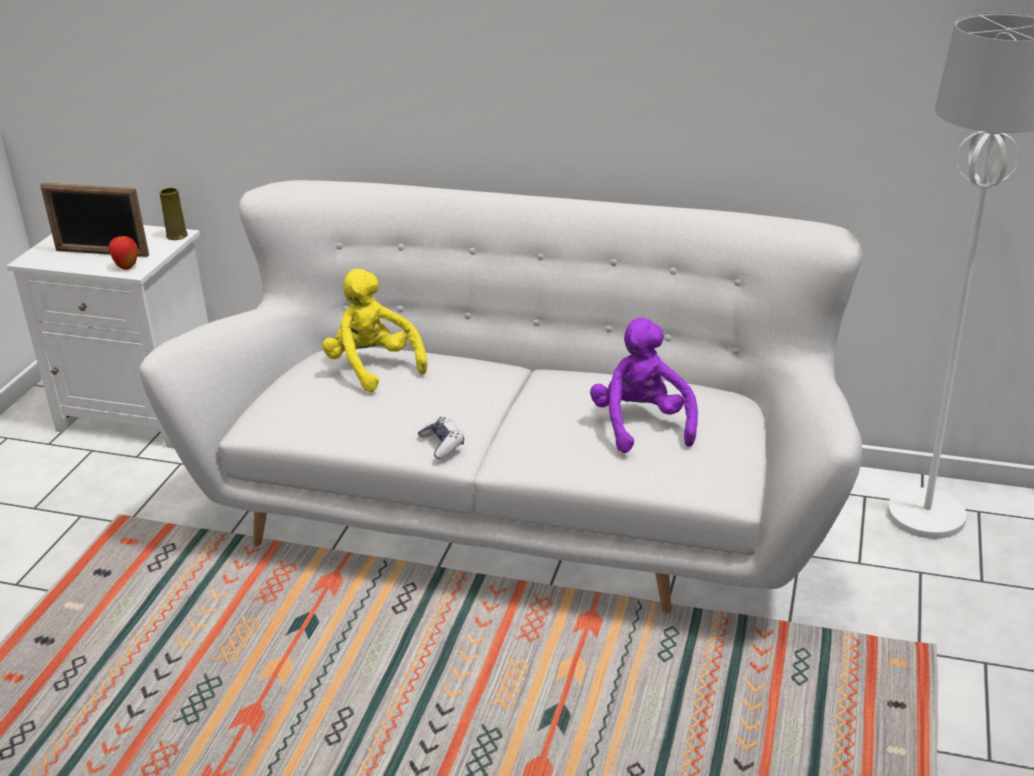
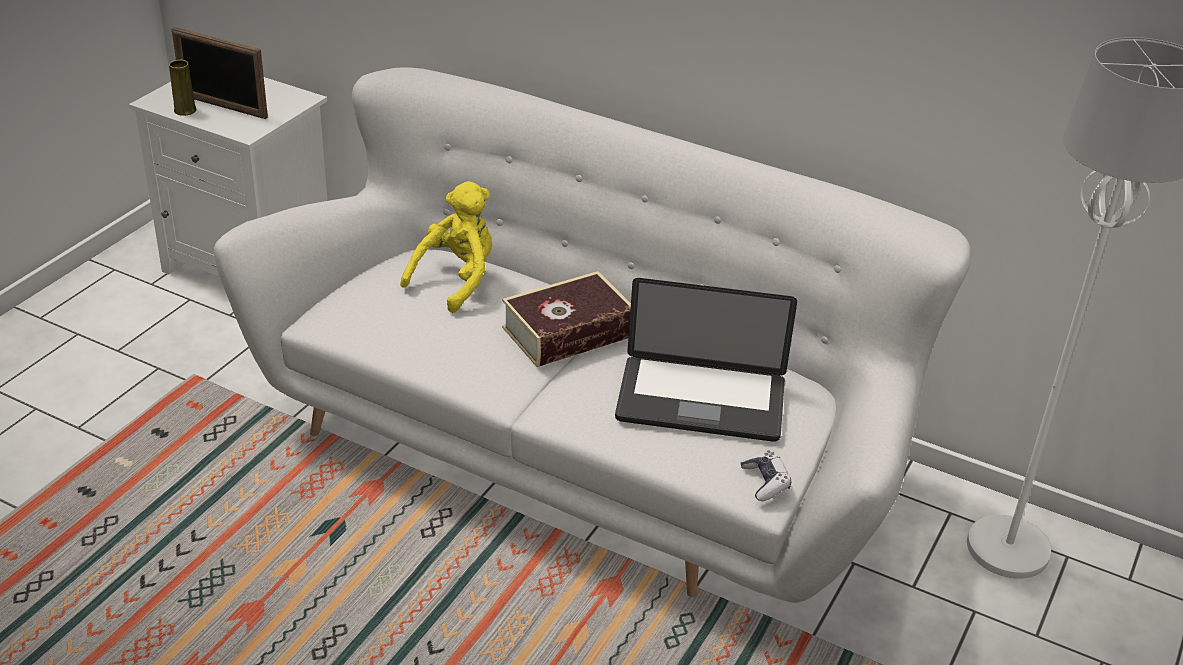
camera: 10 degrees right, 5 degrees up
(127, 267) = (241, 127): apple -> none
(177, 236) = (302, 100): yellow vase -> yellow vase (185, 110)
(373, 367) = (456, 280): yellow plush toy -> yellow plush toy turned 60 degrees clockwise
(442, 444) = (492, 381): game controller -> game controller (765, 482)
(496, 391) = (568, 332): none -> book
(642, 425) = (700, 401): purple plush toy -> laptop

